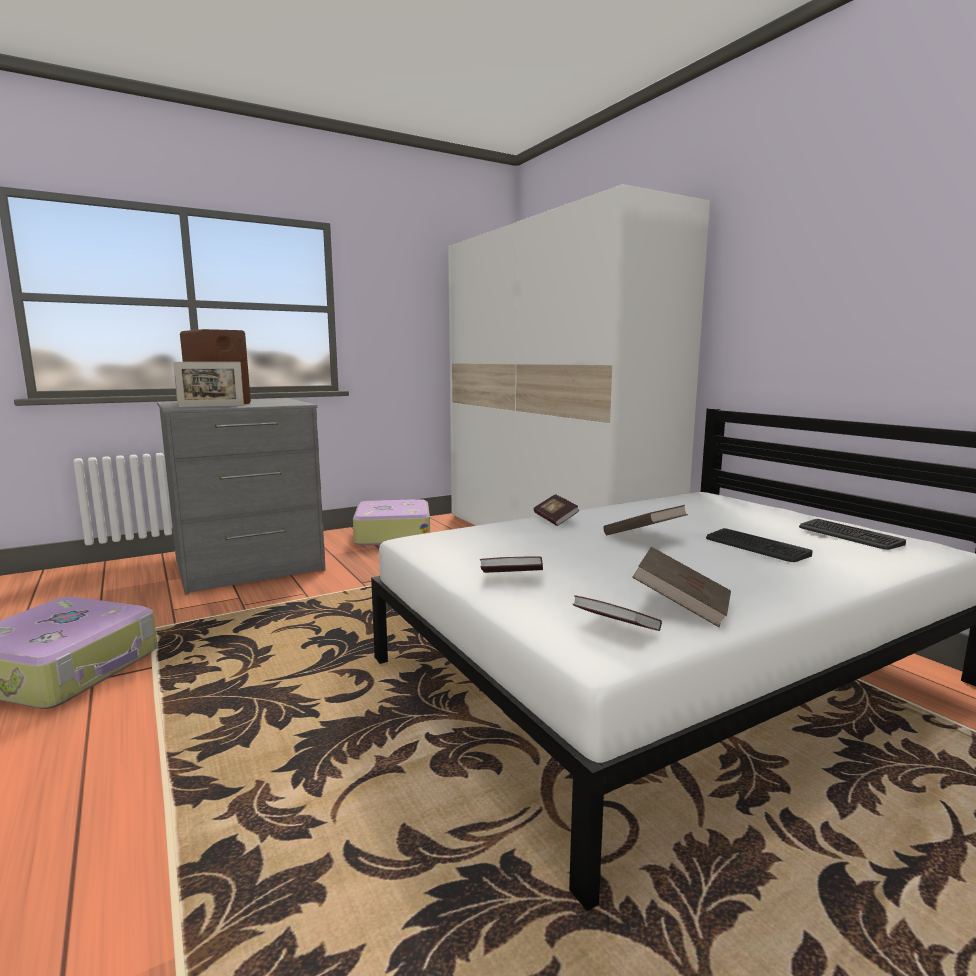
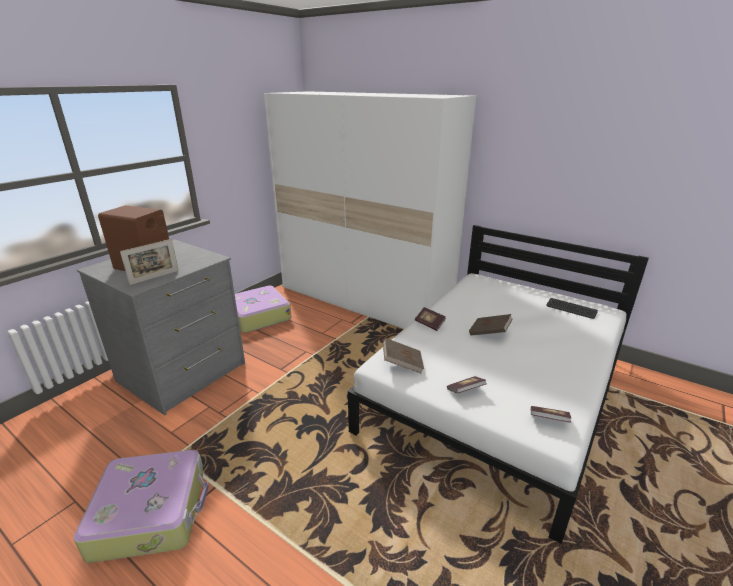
camera: 25 degrees left, 15 degrees up
(681, 607) = (556, 392): brown book -> brown book (402, 364)
(755, 546) = (544, 330): keyboard -> none

